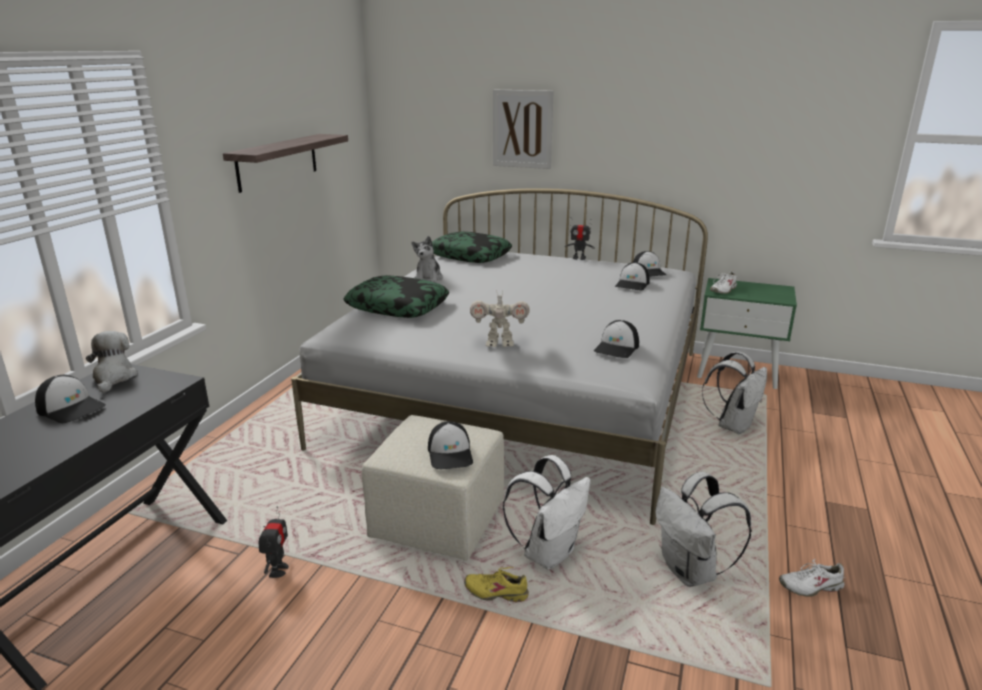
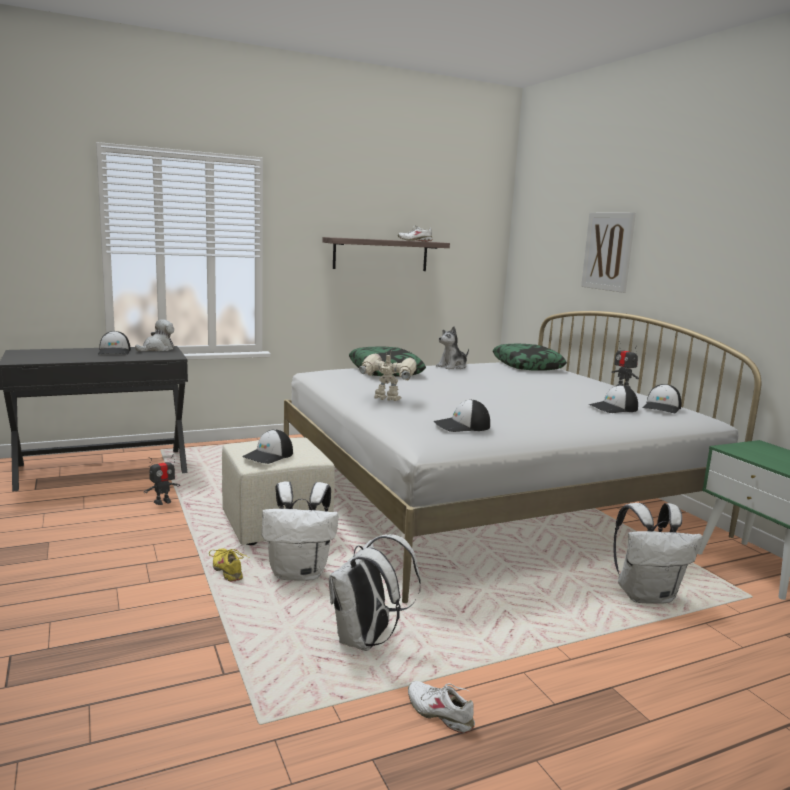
camera: 45 degrees right, 10 degrees down
(499, 343) = (386, 399): toy robot -> toy robot turned 150 degrees clockwise
(723, 290) = (746, 449): white shoe -> white shoe (415, 241)

